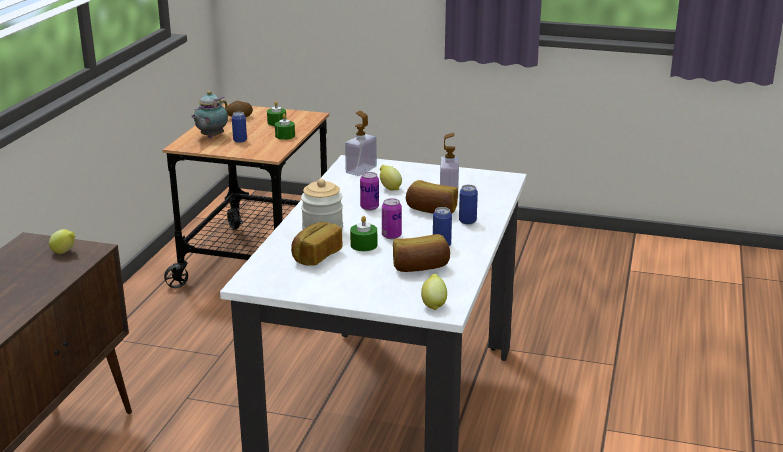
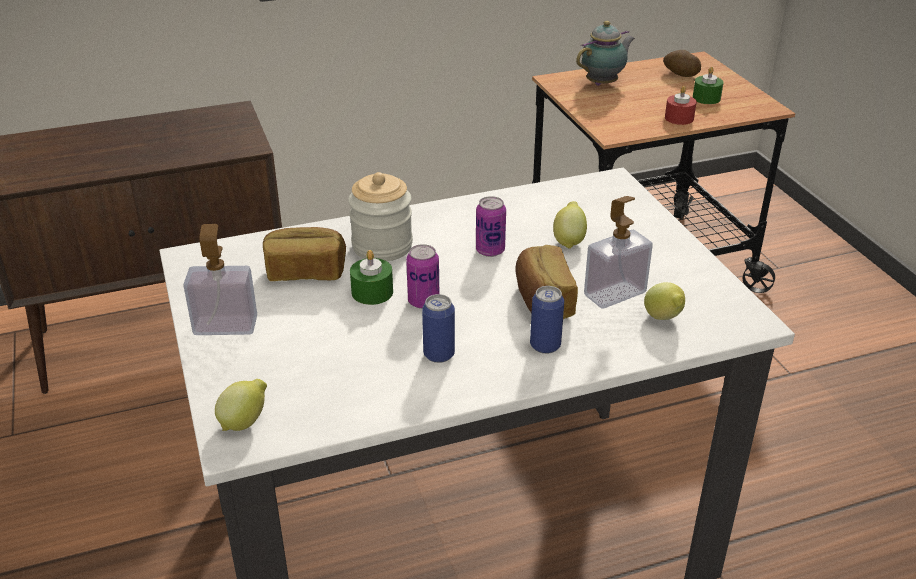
camera: 55 degrees right, 10 degrees up
(64, 252) = (227, 136): lemon -> lemon (663, 319)
(211, 137) = (603, 83): teapot -> teapot turned 150 degrees clockwise
(240, 140) = (621, 101): can -> none
(285, 136) = (679, 118): green candle -> red candle
(361, 170) = (596, 198): soap dispenser -> soap dispenser (225, 326)
(420, 267) = (351, 364): bread -> none

